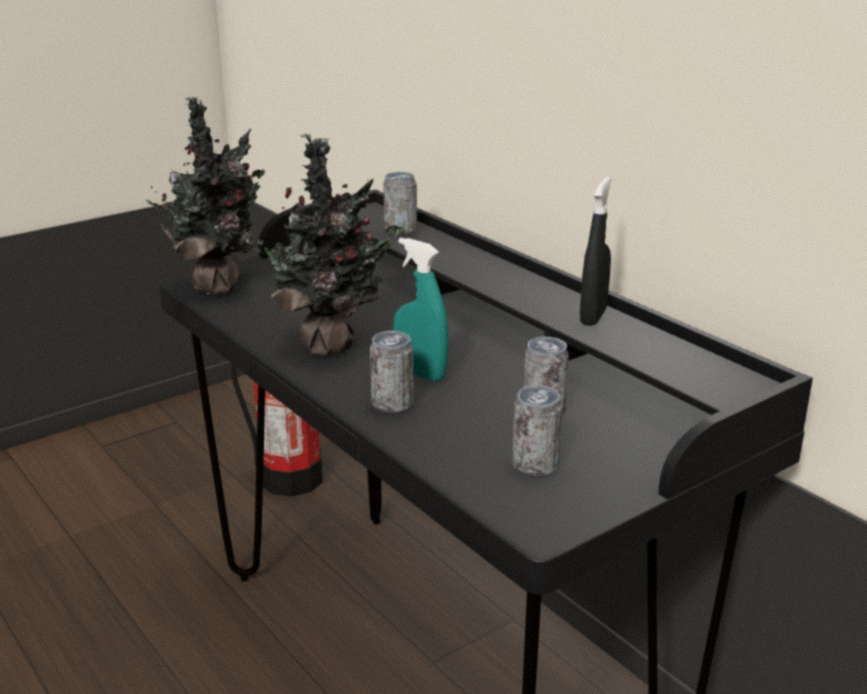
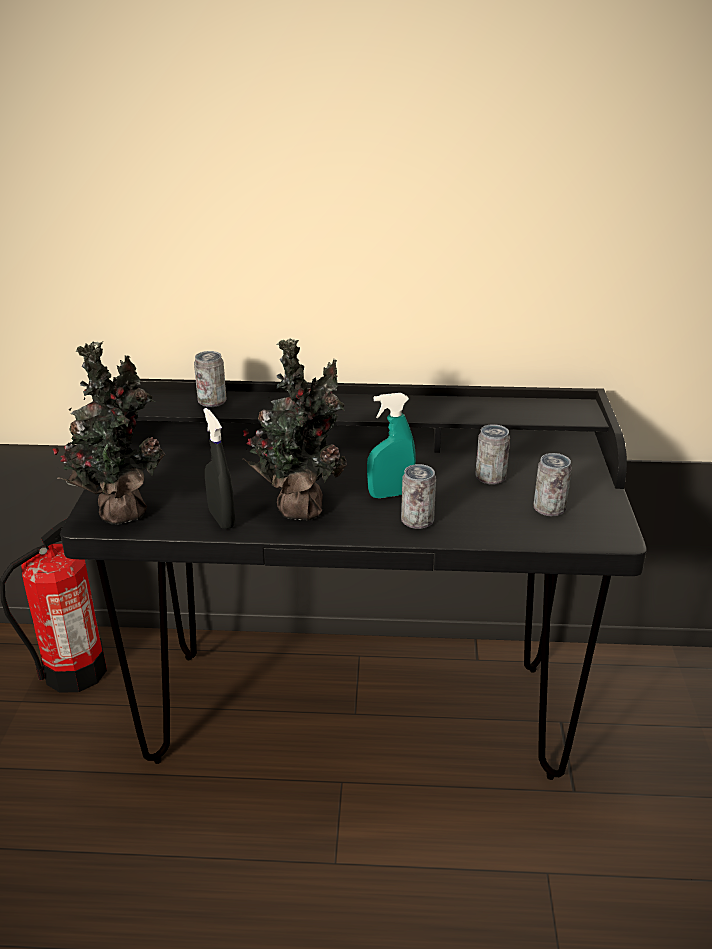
camera: 50 degrees left, 5 degrees up
(593, 316) = (448, 405): black spray bottle -> black spray bottle (221, 519)

